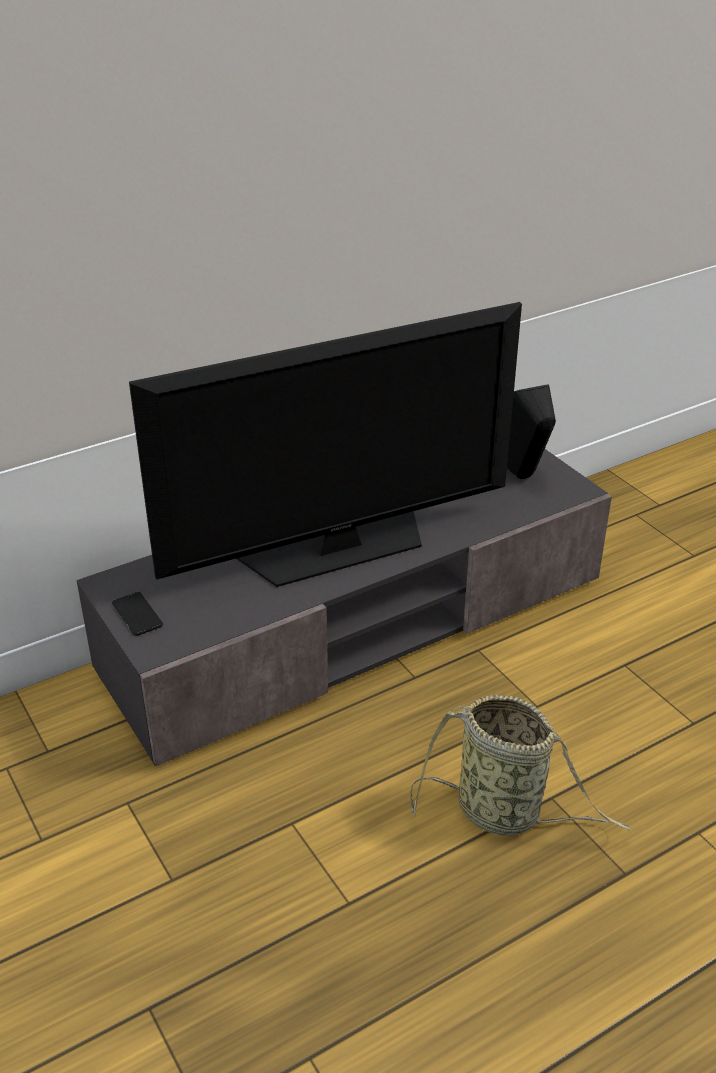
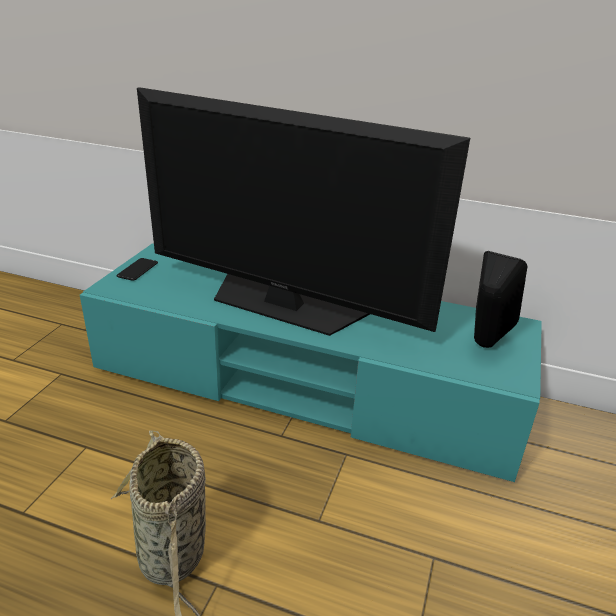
camera: 50 degrees right, 5 degrees down
(358, 625) = (304, 384): grey tv stand -> turquoise tv stand

